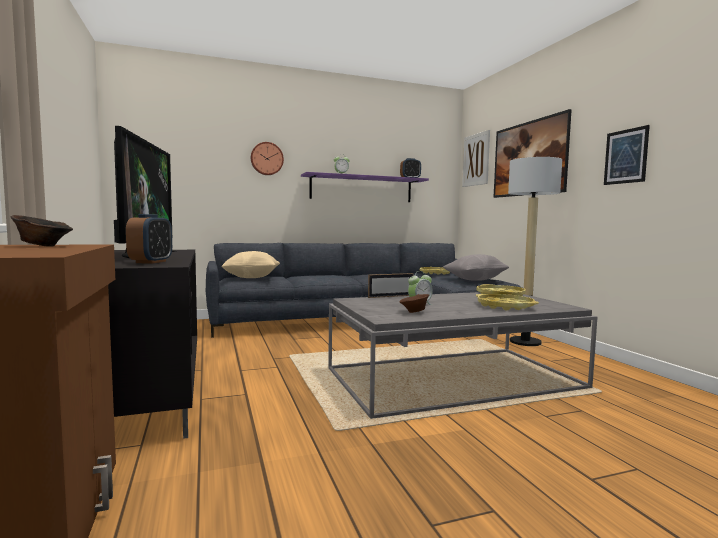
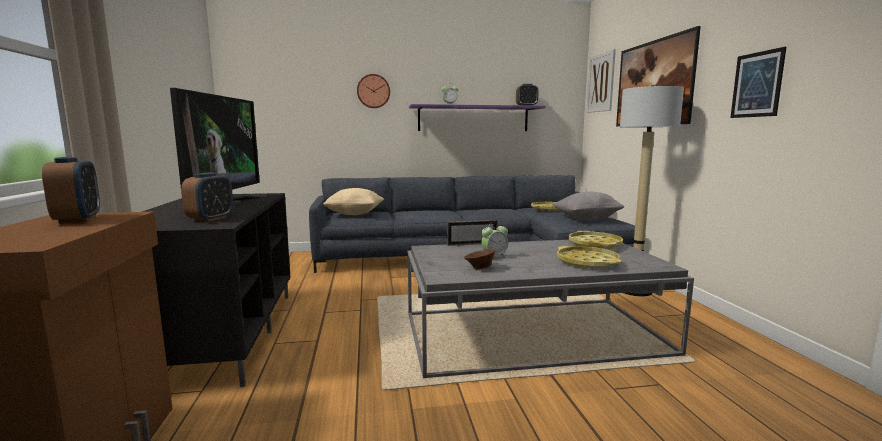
camera: 10 degrees right, 5 degrees up
(43, 246) = (78, 219): brown bowl -> alarm clock

